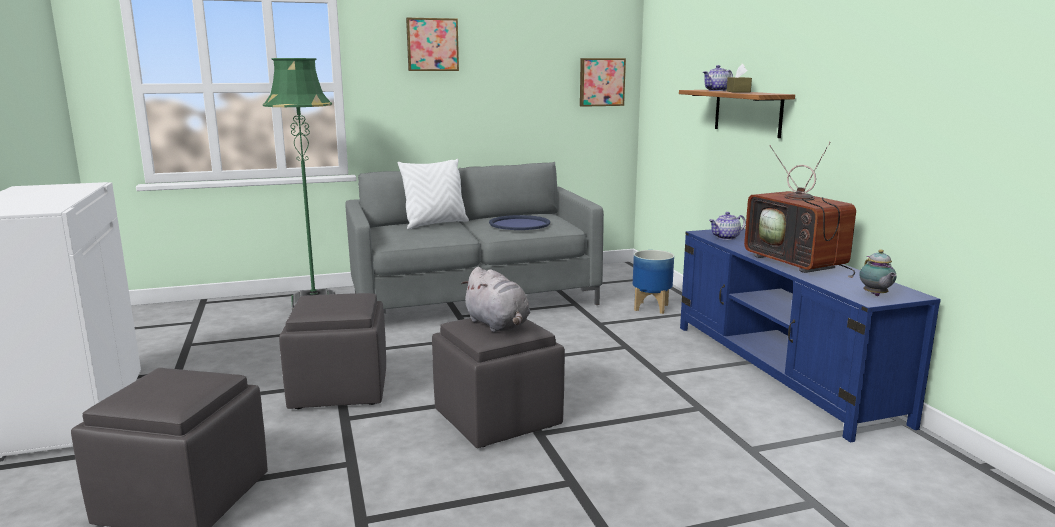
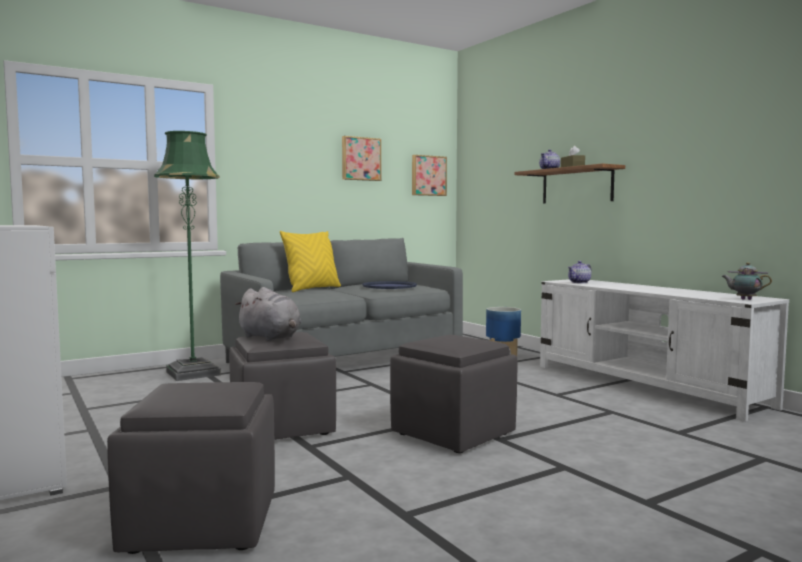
camera: 15 degrees left, 10 degrees down
(432, 44) = (294, 135): picture -> picture (360, 159)
(435, 224) = (312, 289): white pillow -> yellow pillow
(498, 325) = (456, 340): grey plush toy -> grey plush toy (271, 337)
(780, 371) = (646, 385): blue tv stand -> white tv stand
(799, 263) = (659, 290): television -> none
(875, 295) = (744, 299): teapot -> teapot turned 135 degrees clockwise

